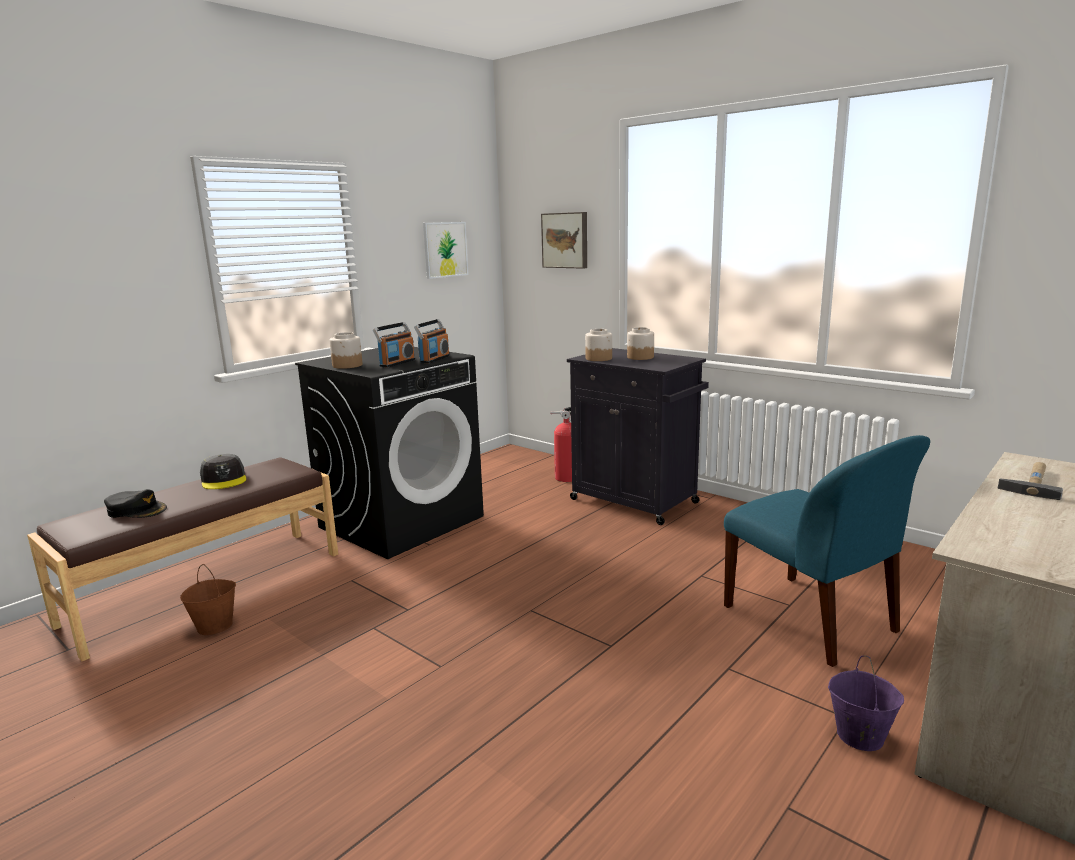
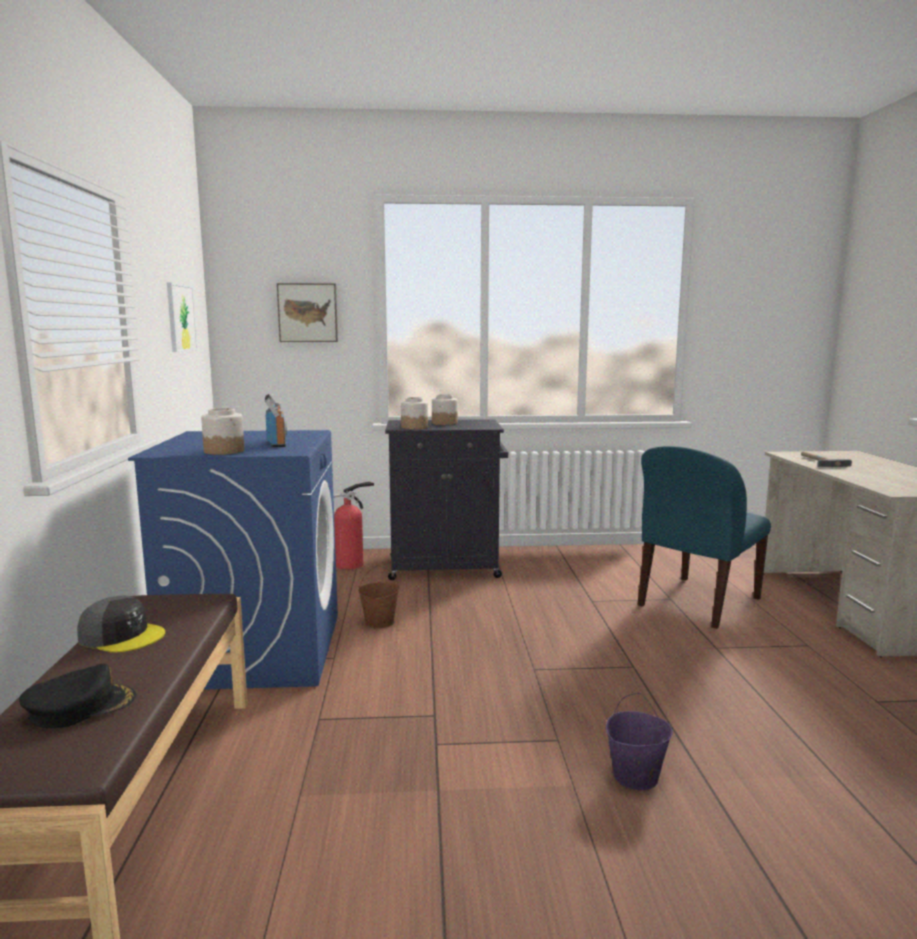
camera: 45 degrees left, 5 degrees down
(215, 626) = (247, 837): brown bucket -> brown bucket (380, 622)
(402, 521) = (256, 649): black washing machine -> blue washing machine
(434, 359) = (305, 436): radio -> none
(812, 620) = (697, 603): blue chair -> blue chair turned 120 degrees clockwise
(859, 736) = (829, 651): purple bucket -> purple bucket (635, 777)

